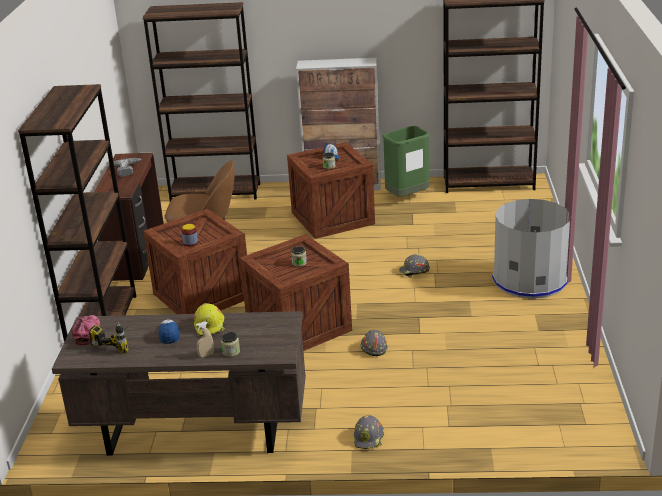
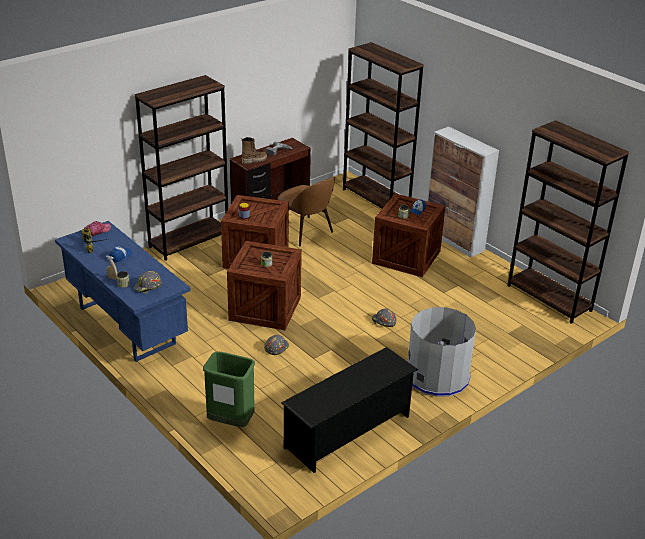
camera: 45 degrees right, 5 degrees up
(121, 187) = (254, 160): none -> boot
(193, 433) = (126, 325): brown desk -> blue desk
(210, 326) = (141, 265): yellow hard hat -> none
(369, 438) = (183, 390): grey hard hat -> grey hard hat (148, 287)
(407, 197) = (477, 272): green trash can -> green trash can (231, 422)
(557, 361) = (348, 432): none -> black shoe rack

